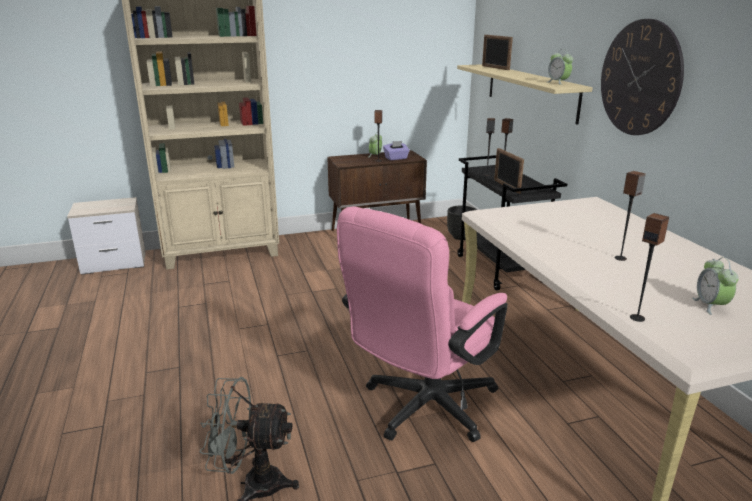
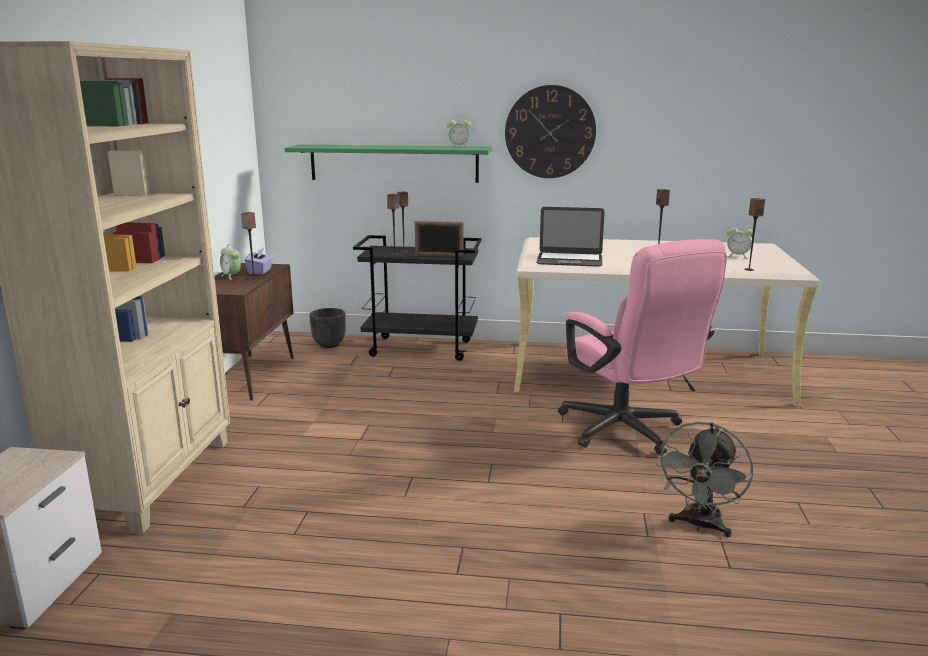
camera: 65 degrees left, 5 degrees down
(495, 68) = (334, 145): picture frame -> none
(522, 223) = (569, 260): none -> laptop
(530, 91) = (393, 163): beige shelf -> green shelf

